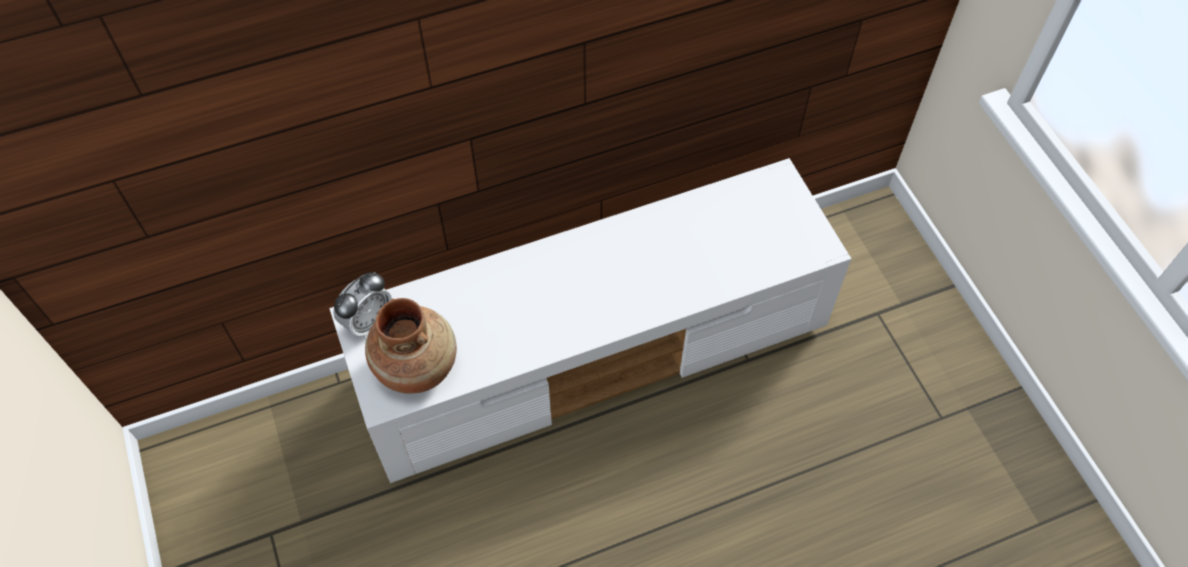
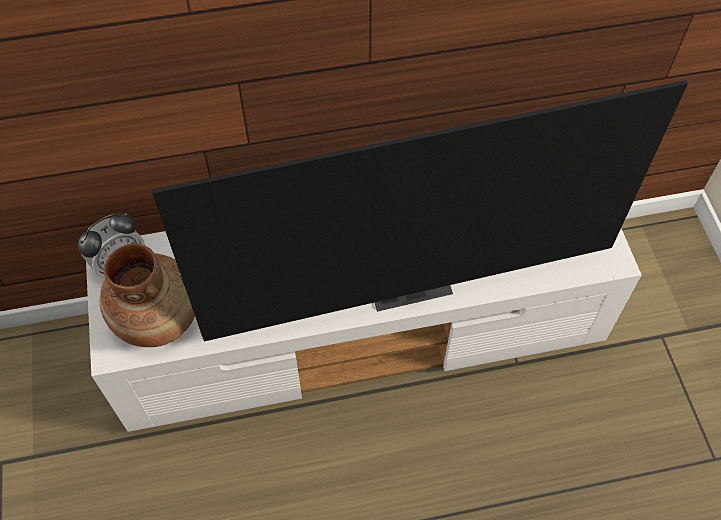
camera: 10 degrees right, 0 degrees up
(642, 295) = (408, 280): none -> television

